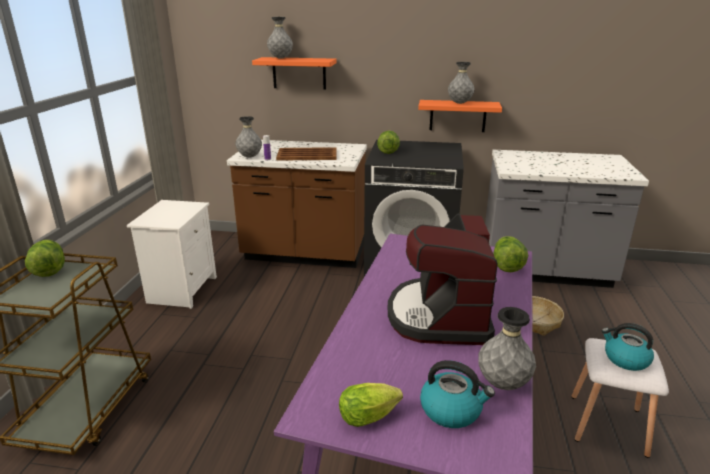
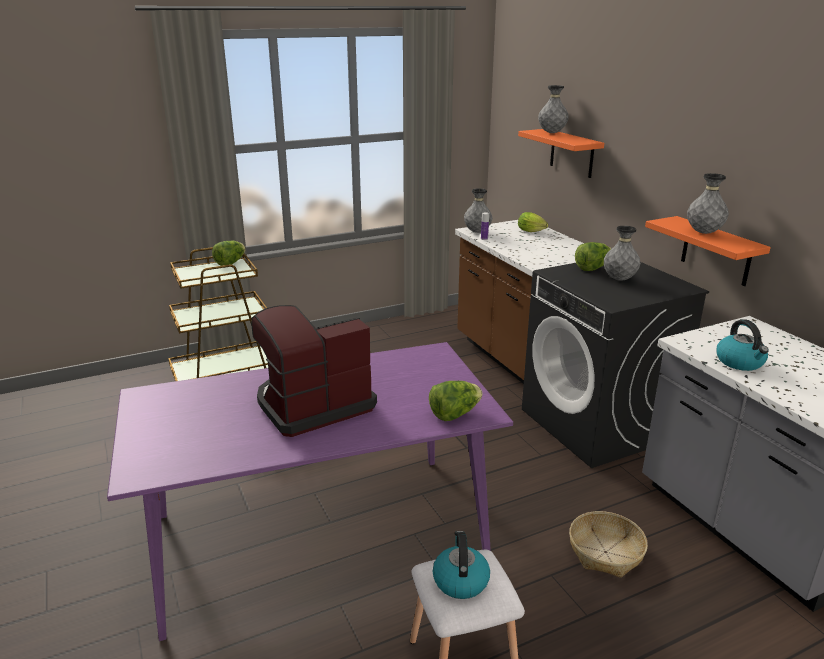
camera: 55 degrees right, 0 degrees up
(182, 289) = (387, 337): white nightstand -> none
(306, 155) = (524, 246): brown tray -> none
(371, 416) = (154, 415): lettuce -> lettuce (532, 232)
(451, 410) = (181, 443): kettle -> kettle (740, 362)
(502, 384) = (232, 457): grey vase -> grey vase (619, 279)

